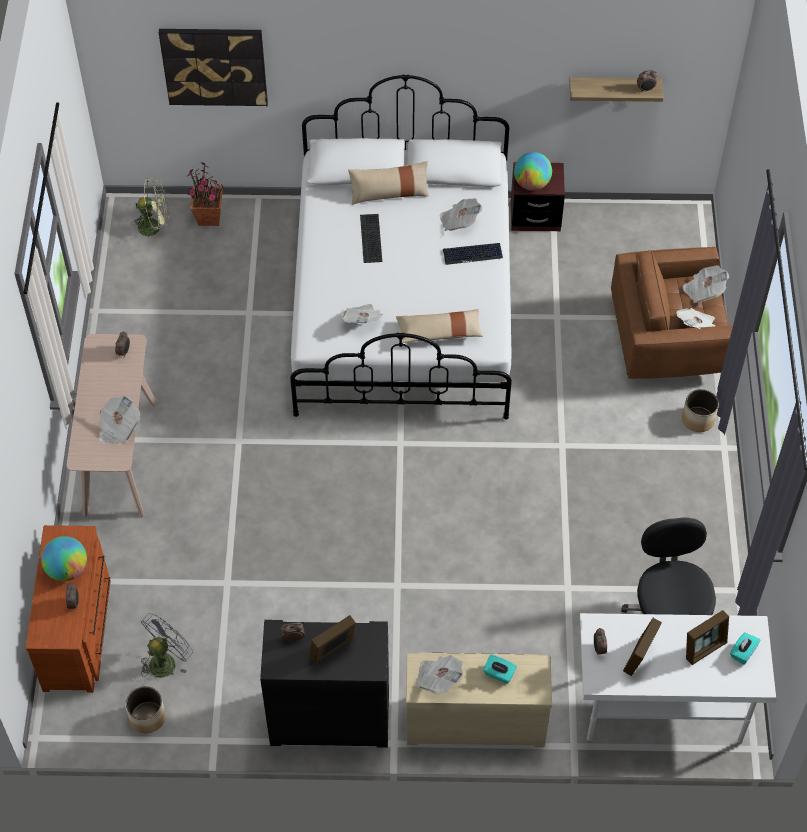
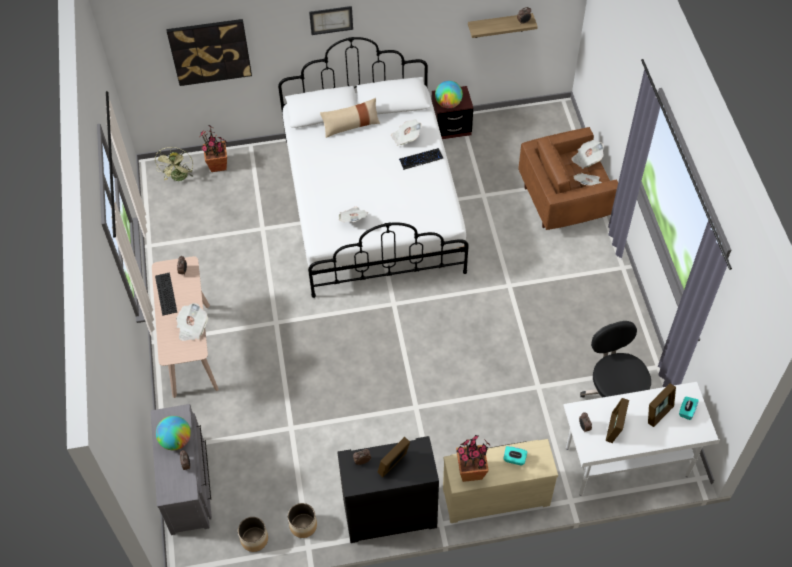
camera: 10 degrees left, 0 degrees up
(79, 631) = (189, 484): brown dresser -> grey dresser
(154, 226) = (179, 178): green fan -> green fan turned 105 degrees clockwise
(166, 660) = (258, 493): grey fan -> none
(369, 238) = (344, 159): keyboard -> keyboard (165, 293)
(381, 48) = (331, 20): none -> picture
(438, 679) = (471, 471): newspaper -> potted plant
(439, 332) = (410, 218): beige pillow -> none
(698, 419) = (600, 251): planter -> planter (303, 525)

